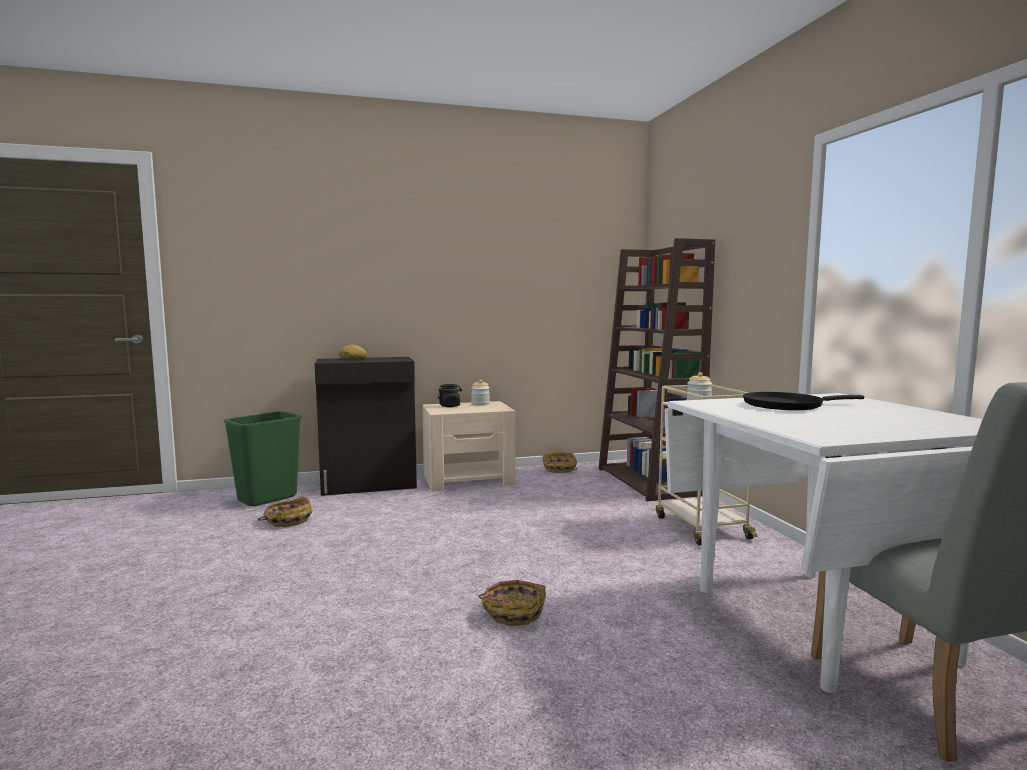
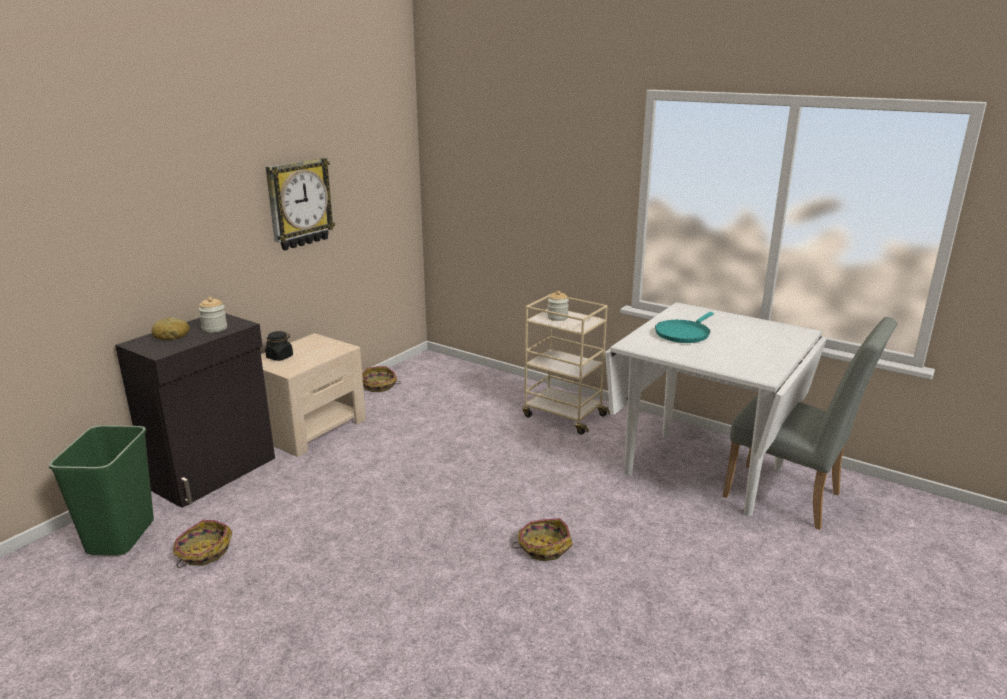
camera: 40 degrees left, 15 degrees up
(480, 404) = (305, 344): jar -> jar (214, 328)
(500, 285) = (299, 203): none -> wall clock
(649, 482) = (472, 378): brown bookcase -> none
(787, 405) = (683, 333): black frying pan -> turquoise frying pan

